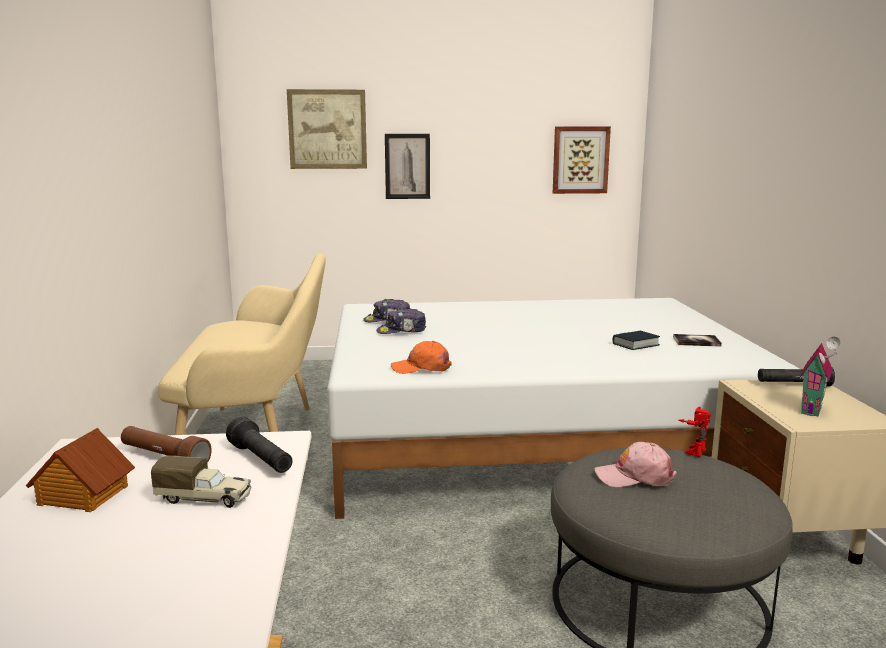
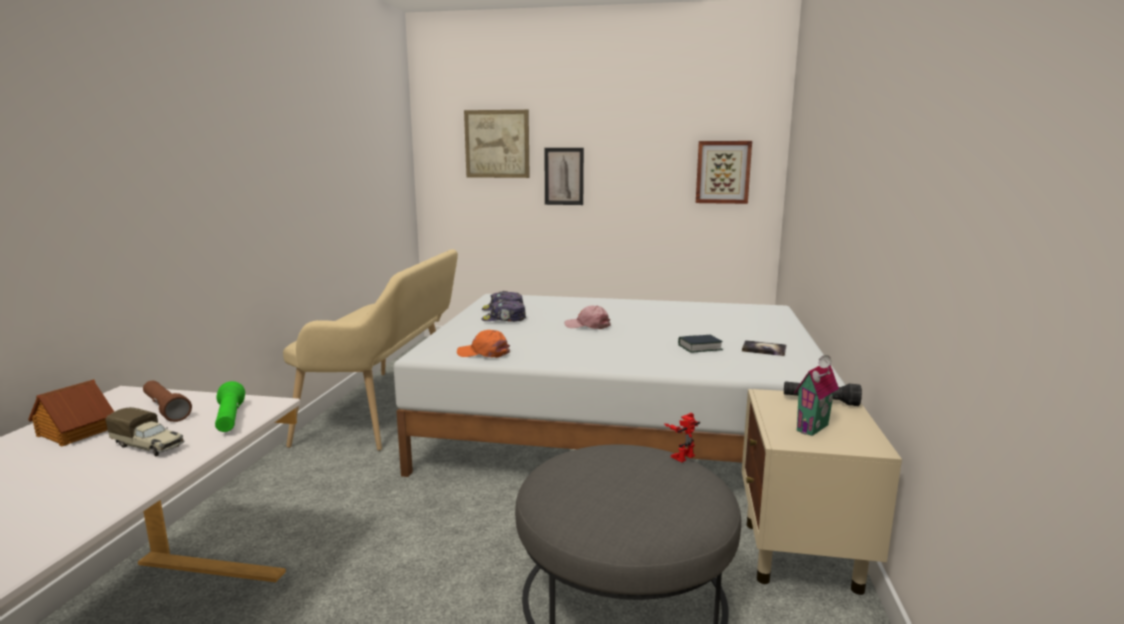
camera: 15 degrees right, 0 degrees up
(261, 460) = (230, 419): black flashlight -> green flashlight
(634, 476) = (598, 473): pink cap -> pink cap (587, 325)

